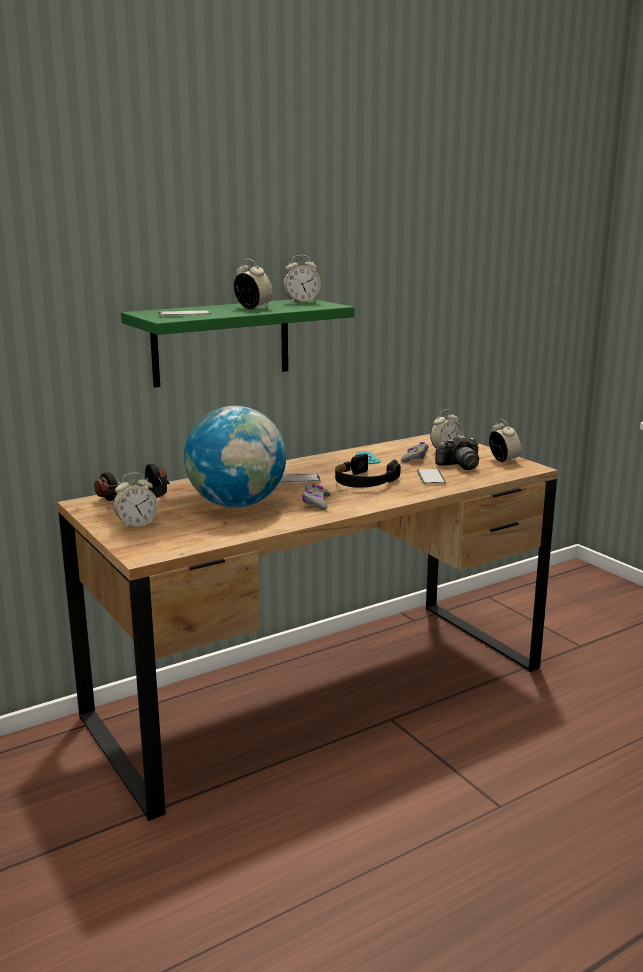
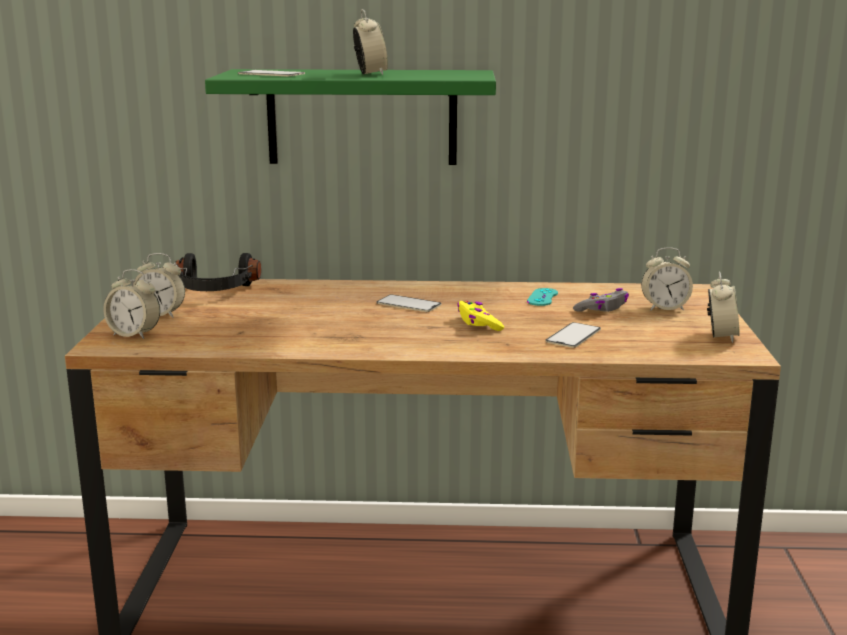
camera: 35 degrees right, 0 degrees up
(237, 504) = (291, 317): globe -> none
(301, 302) = (453, 73): alarm clock -> alarm clock (134, 334)
(316, 502) = (374, 334): grey game controller -> none
(364, 482) = (478, 323): black headphones -> yellow game controller
(459, 465) = (643, 330): camera -> none

